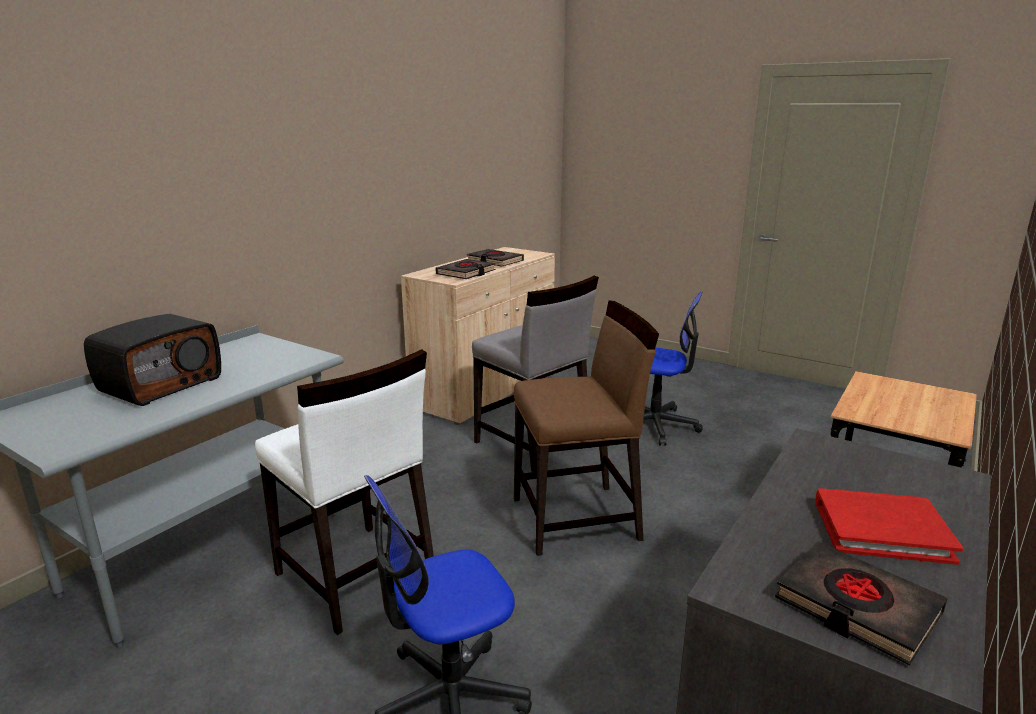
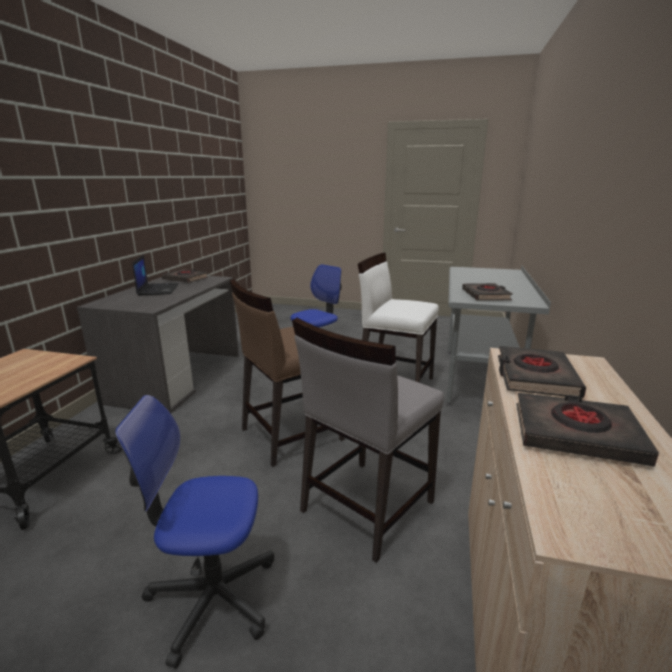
camera: 160 degrees right, 0 degrees up
(161, 384) = (496, 282): radio -> none
(268, 358) = (486, 295): none -> black book
(532, 444) = (366, 506): grey chair -> grey chair turned 75 degrees counterclockwise
(881, 530) = (158, 289): red book -> laptop

